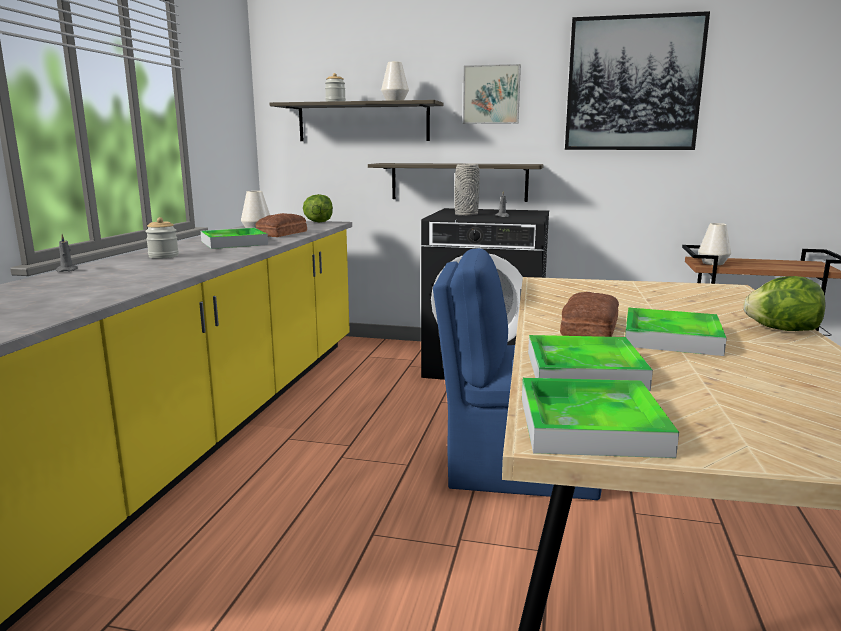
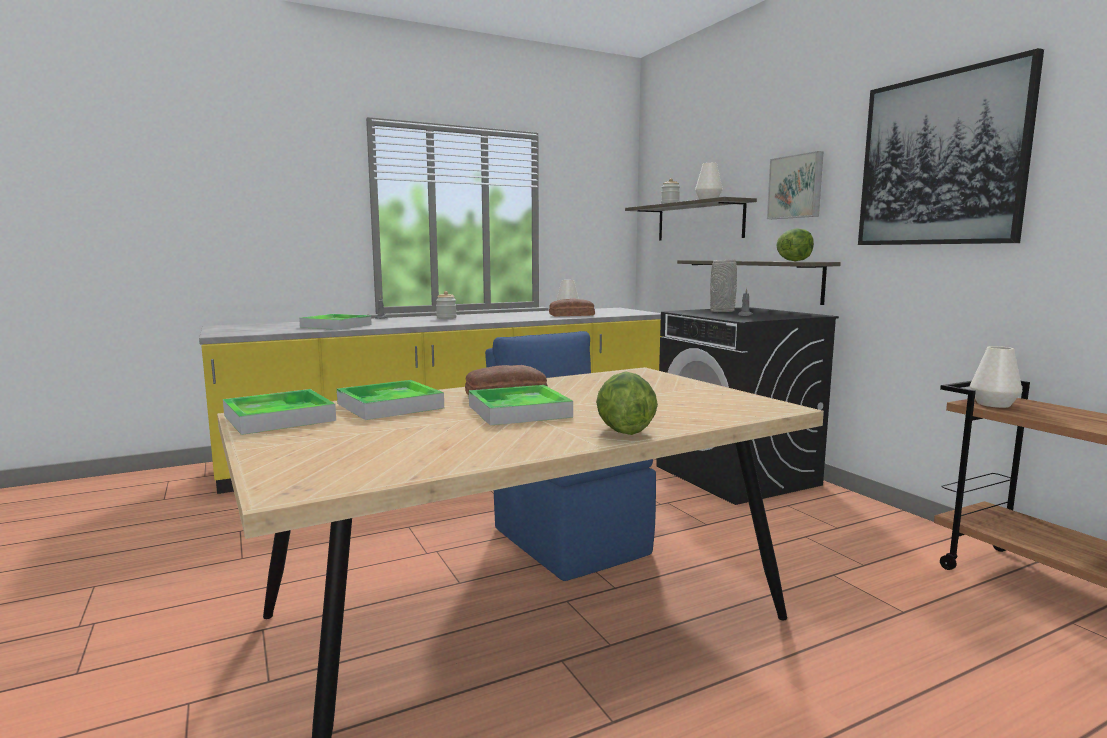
camera: 50 degrees right, 5 degrees down
(234, 243) = (515, 316): tray -> tray (336, 326)
(318, 222) = (640, 311): lettuce -> lettuce (794, 261)

